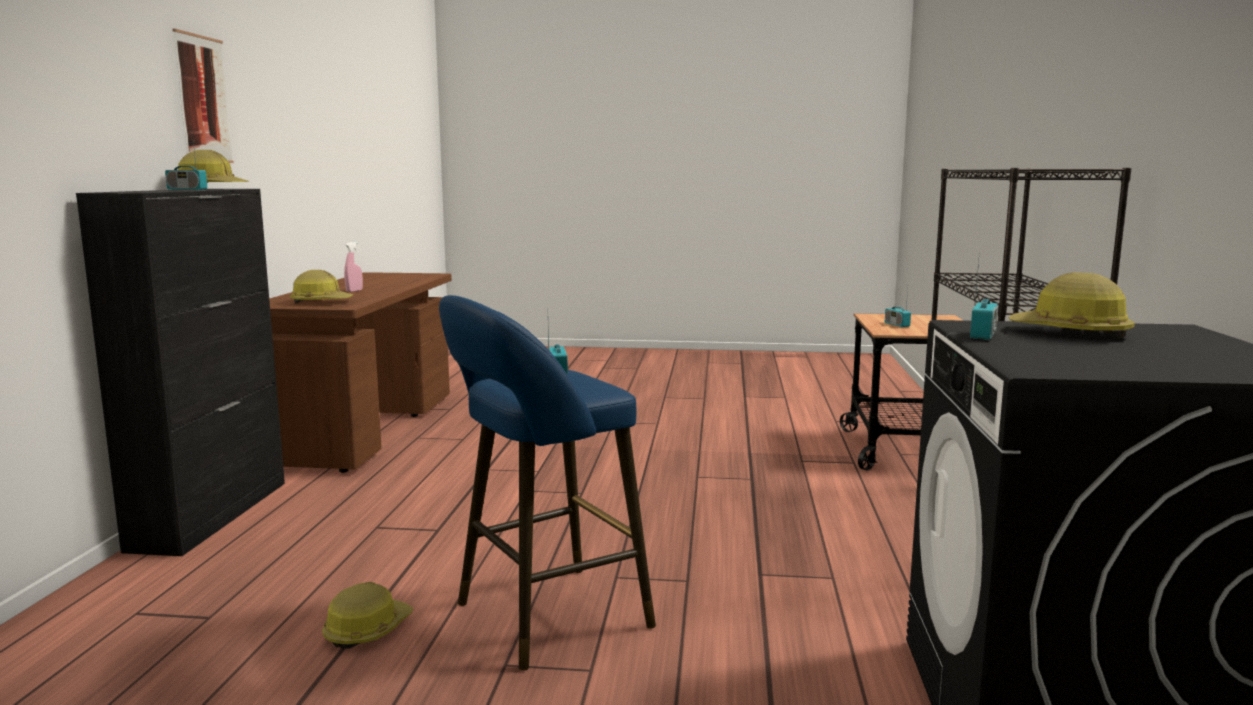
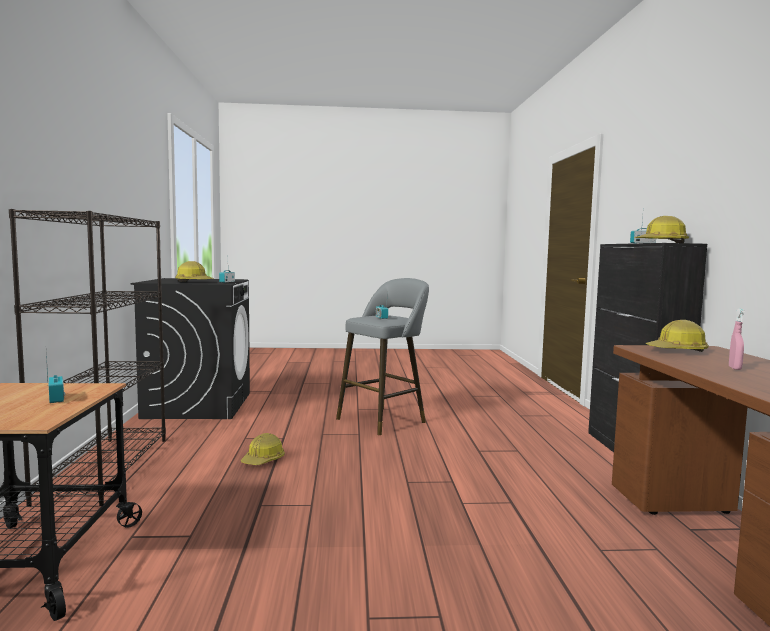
camera: 170 degrees right, 5 degrees down
(203, 99) = (725, 171): picture -> none
(367, 630) = (451, 414): hard hat -> hard hat (263, 460)
(543, 618) = (384, 420): blue stool -> grey stool

